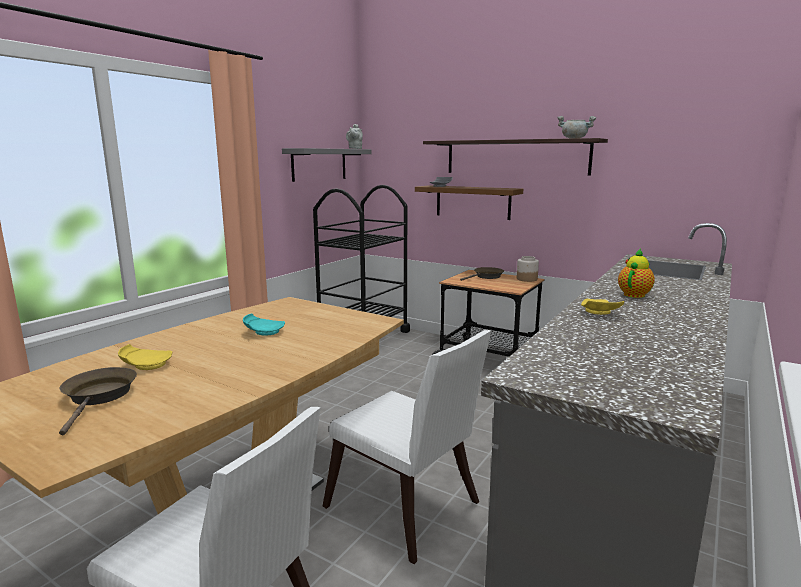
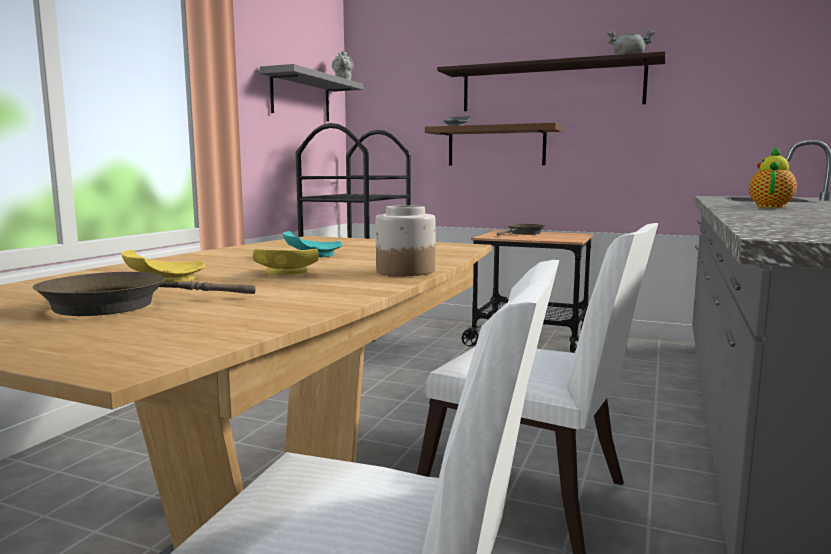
camera: 10 degrees left, 5 degrees down
(99, 397) = (117, 305): brown frying pan -> brown frying pan turned 90 degrees counterclockwise
(526, 279) = (573, 234): jar -> jar (405, 271)
(598, 312) = (760, 213): yellow plate -> yellow plate (285, 273)

